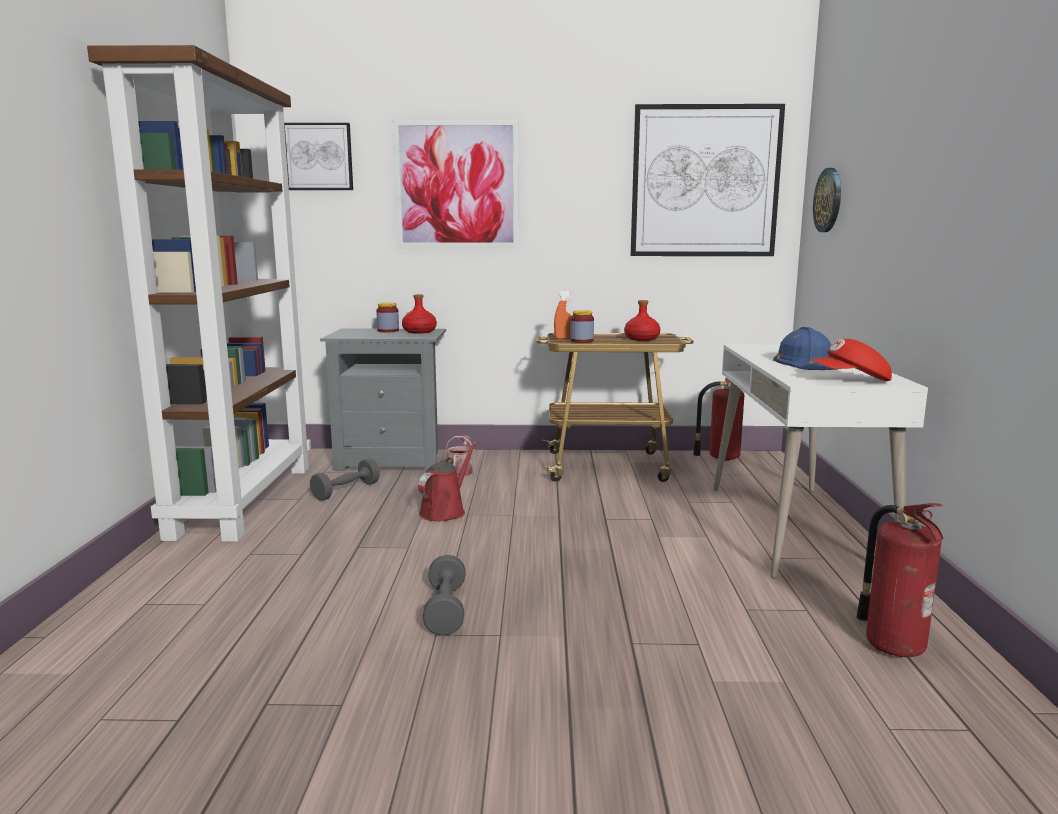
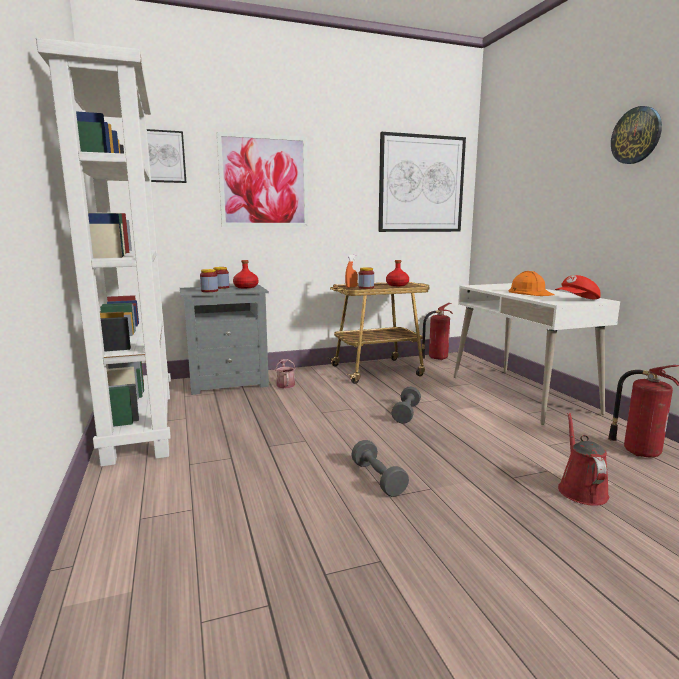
camera: 20 degrees left, 0 degrees up
(243, 499) = (139, 424): brown bookcase -> white bookcase
(346, 491) = (217, 408): grey dumbbell -> grey dumbbell (406, 413)
(363, 335) = (209, 291): none -> jar
(445, 511) = (304, 412): red watering can -> red watering can (580, 489)
(807, 362) = (530, 292): blue hard hat -> orange hard hat
(828, 200) = (502, 196): wall clock -> wall clock (636, 135)

